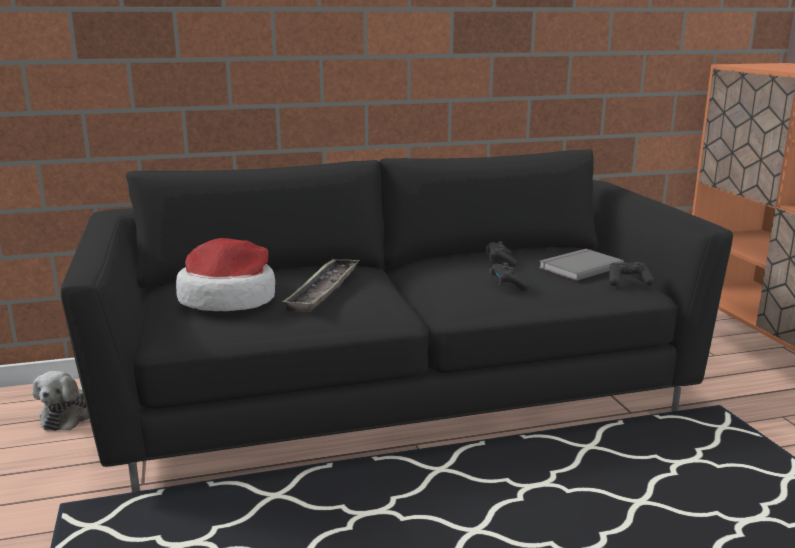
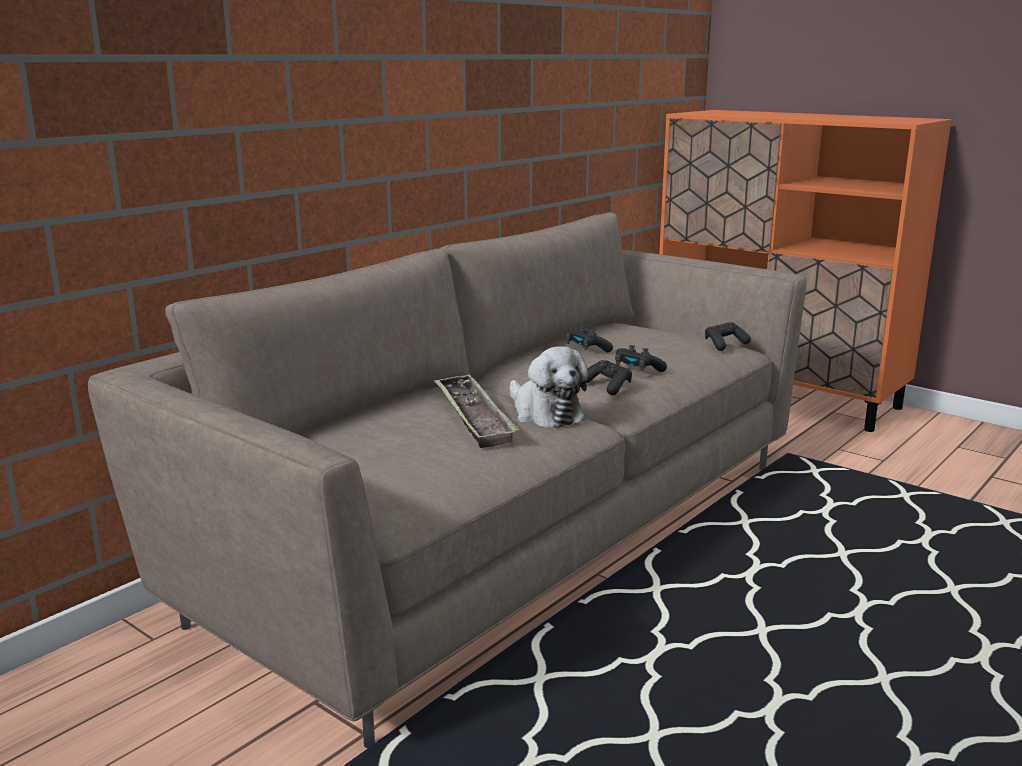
camera: 35 degrees left, 0 degrees up
(68, 415) = (121, 699): plush toy -> plush toy (545, 413)
(229, 299) = (387, 453): hat -> none
(397, 395) = (510, 532): black sofa -> beige sofa
(459, 292) = (607, 386): none -> black game controller
(578, 267) = (663, 339): grey book -> none

